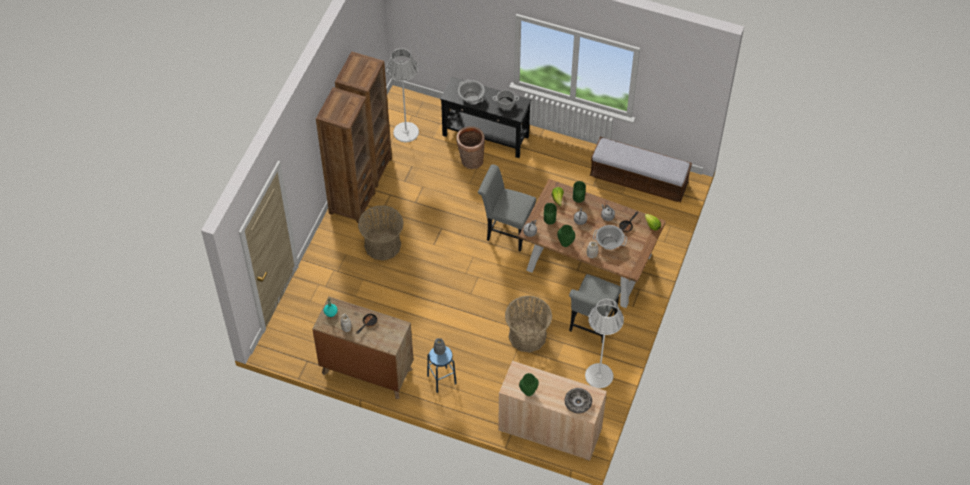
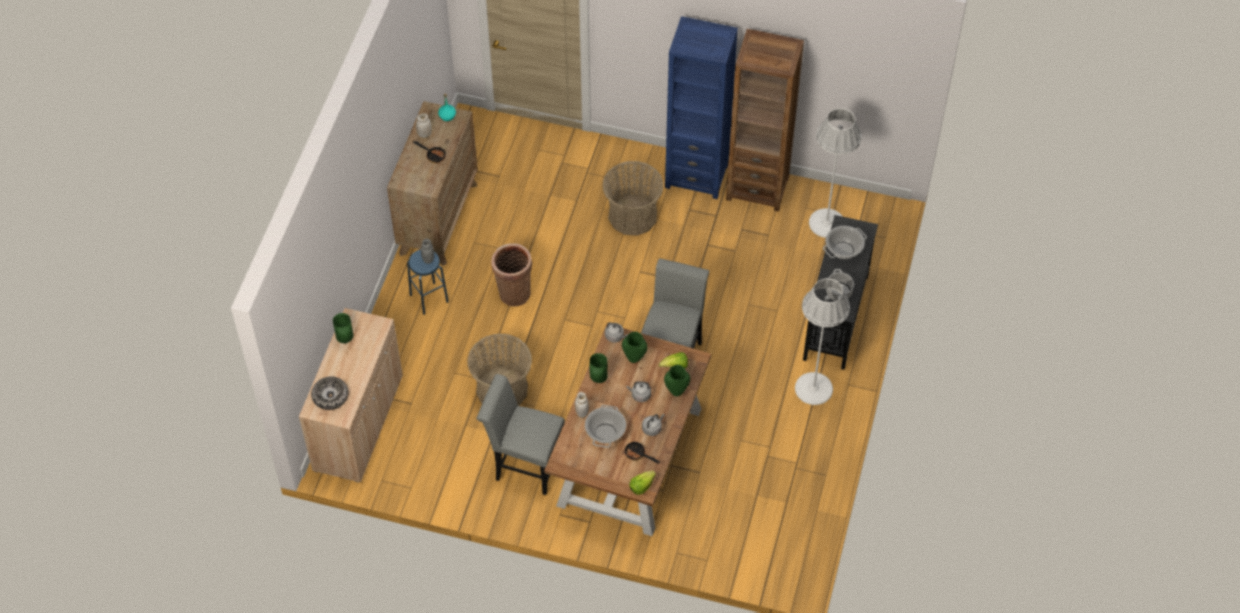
camera: 85 degrees right, 0 degrees up
(352, 203) = (696, 176): brown bookcase -> blue bookcase
(470, 161) = (788, 302): basket -> basket (513, 291)
(599, 375) = (443, 477): white floor lamp -> white floor lamp (813, 388)
(638, 181) = (784, 515): bench -> none

